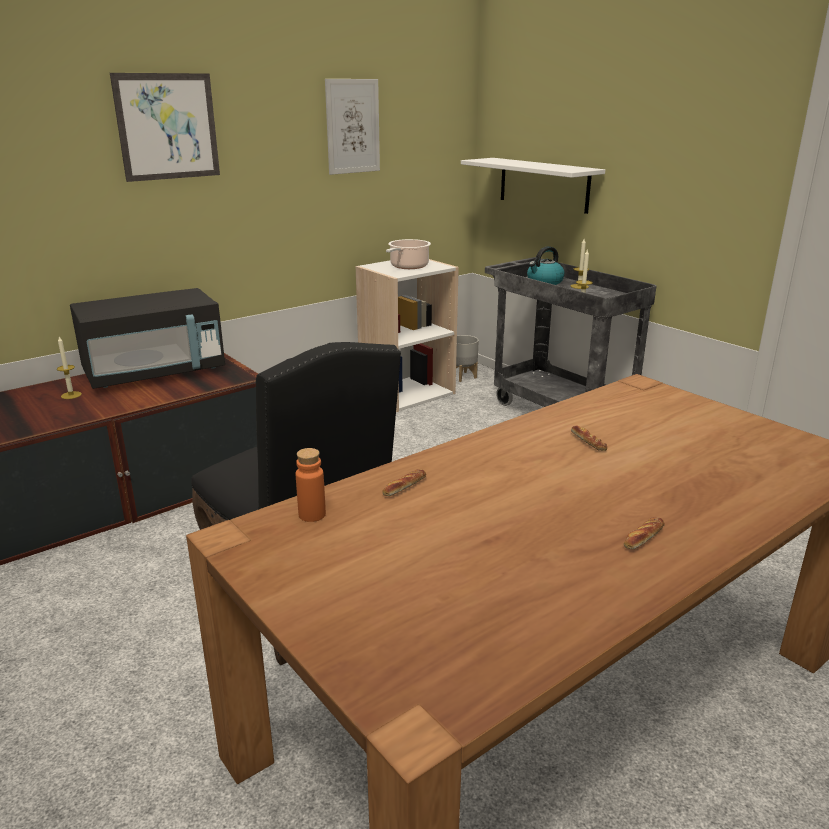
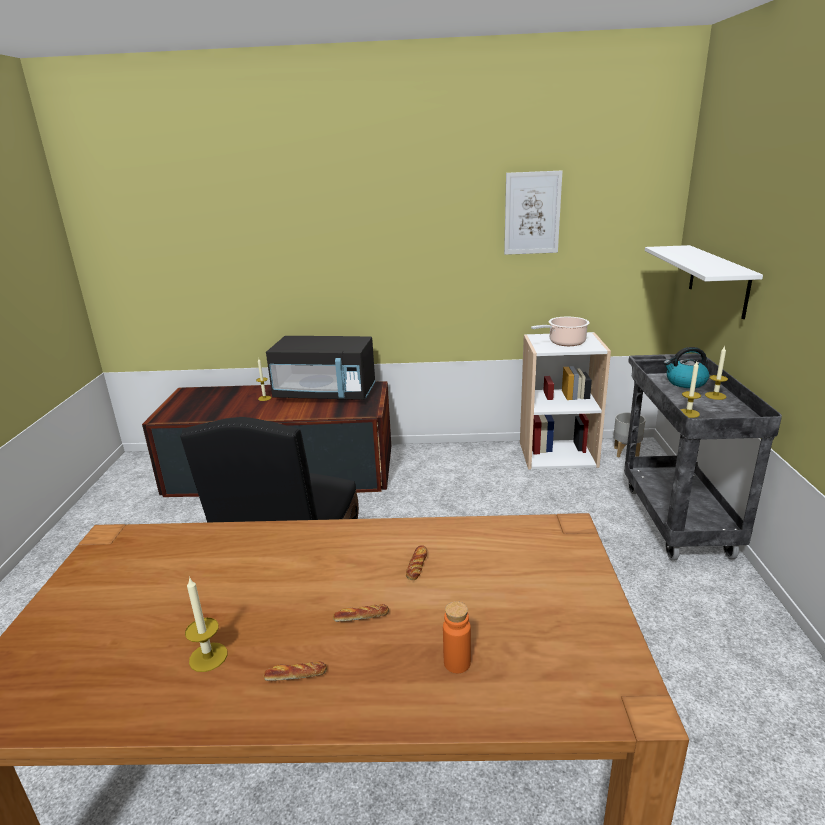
camera: 40 degrees right, 0 degrees up
(167, 127) = (363, 214): picture -> none
(312, 514) = (161, 541): orange bottle -> orange bottle (457, 663)
(404, 486) = (237, 545): bread -> bread (361, 617)
(554, 562) = (208, 657): none -> candle

